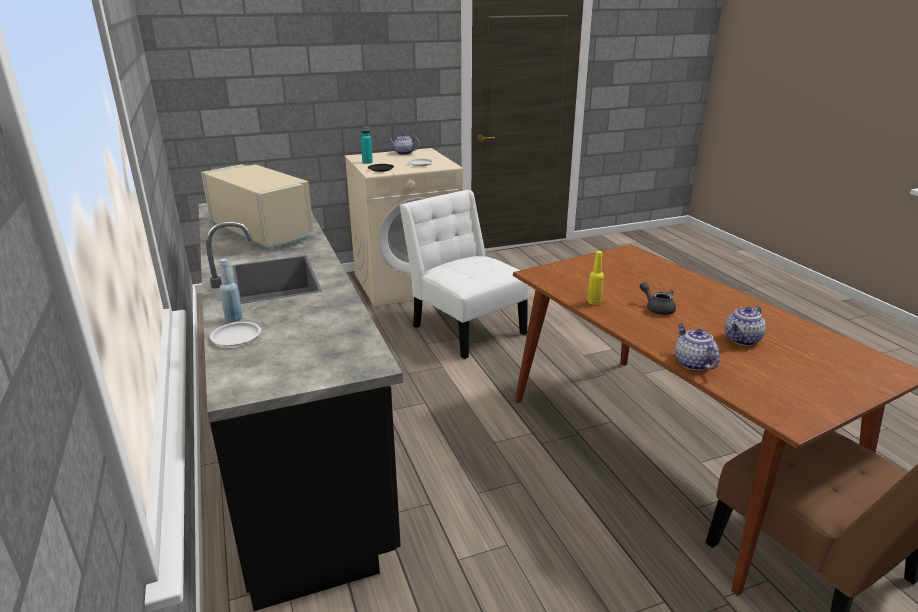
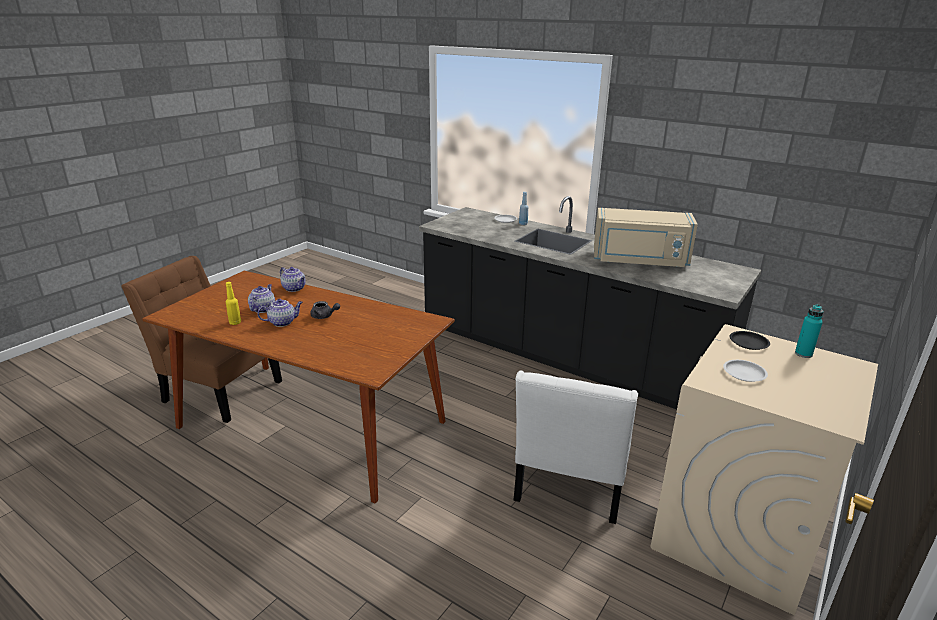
camera: 145 degrees right, 0 degrees up
(403, 153) = (838, 399): teapot -> teapot (283, 322)
(465, 327) = (569, 484): white chair -> white chair turned 90 degrees clockwise
(594, 302) = (372, 309): yellow bottle -> yellow bottle (235, 322)

